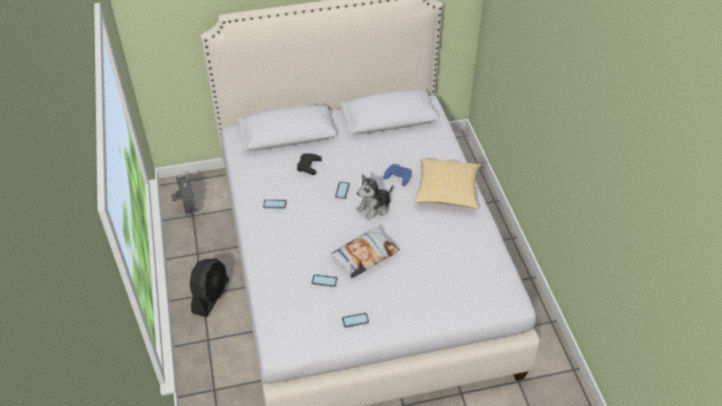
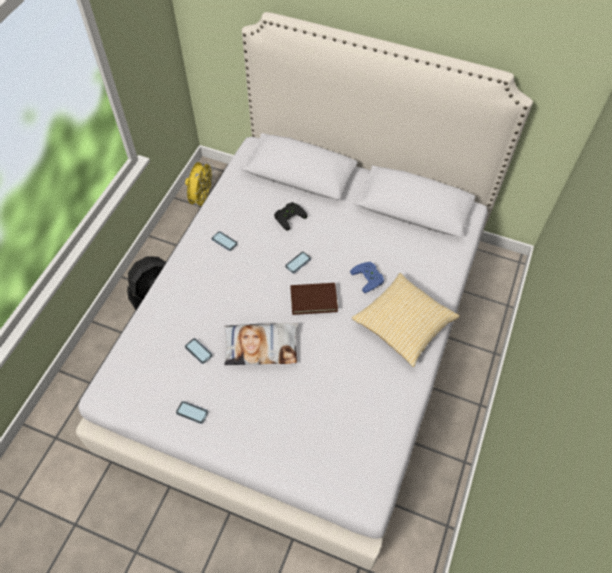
camera: 35 degrees right, 10 degrees up
(189, 210) = (202, 199): grey fan -> yellow fan
(374, 207) = (313, 300): plush toy -> brown book

